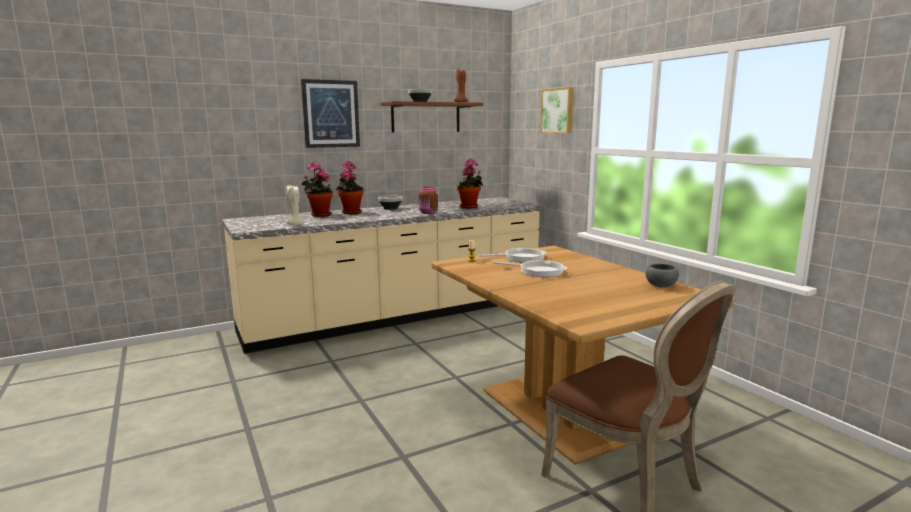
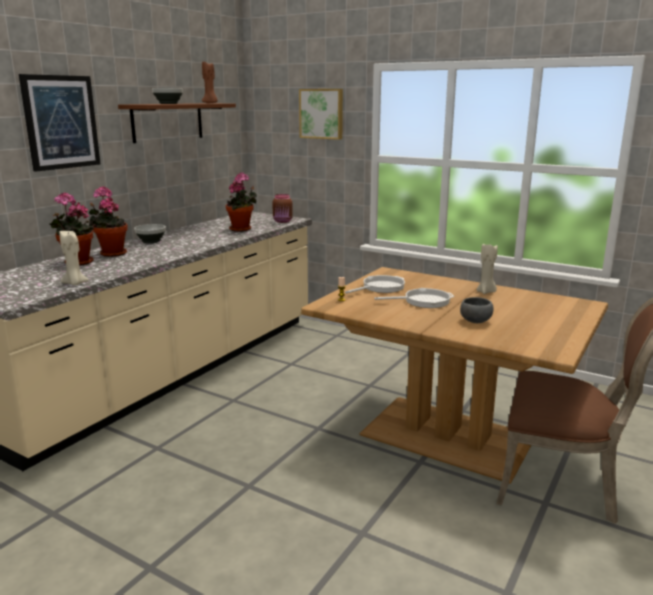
camera: 30 degrees left, 5 degrees up
(428, 213) = (211, 243): brown jar -> brown jar (283, 221)
(612, 273) = (486, 292): none -> beige candle
(660, 286) = (542, 299): grey bowl -> grey bowl (475, 321)

